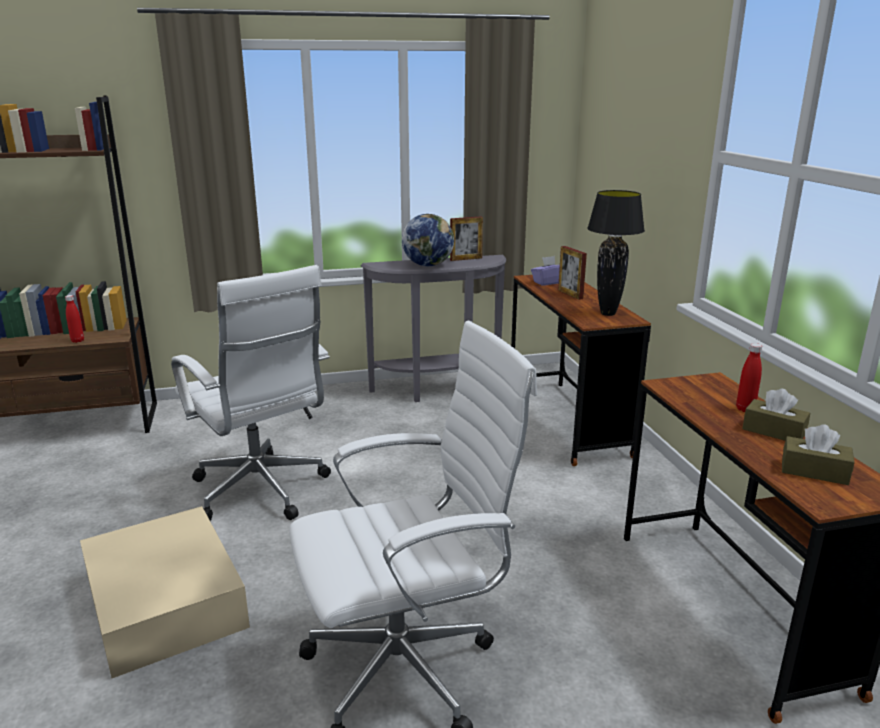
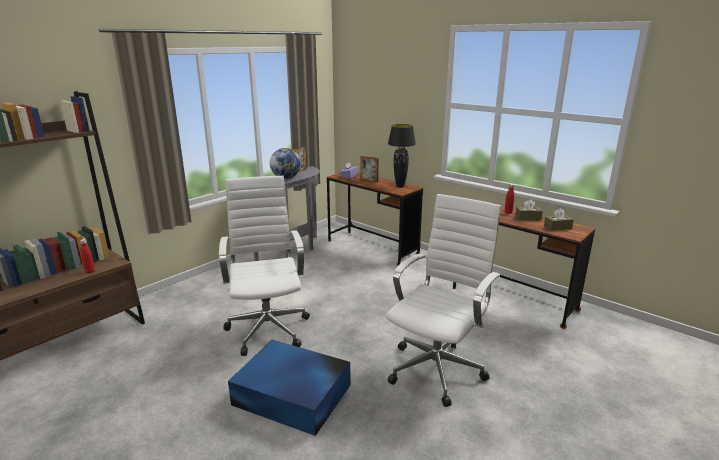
camera: 35 degrees left, 0 degrees up
(164, 604) = (293, 395): beige storage box -> blue storage box
(262, 492) = (268, 328): white office chair -> white office chair turned 120 degrees counterclockwise

